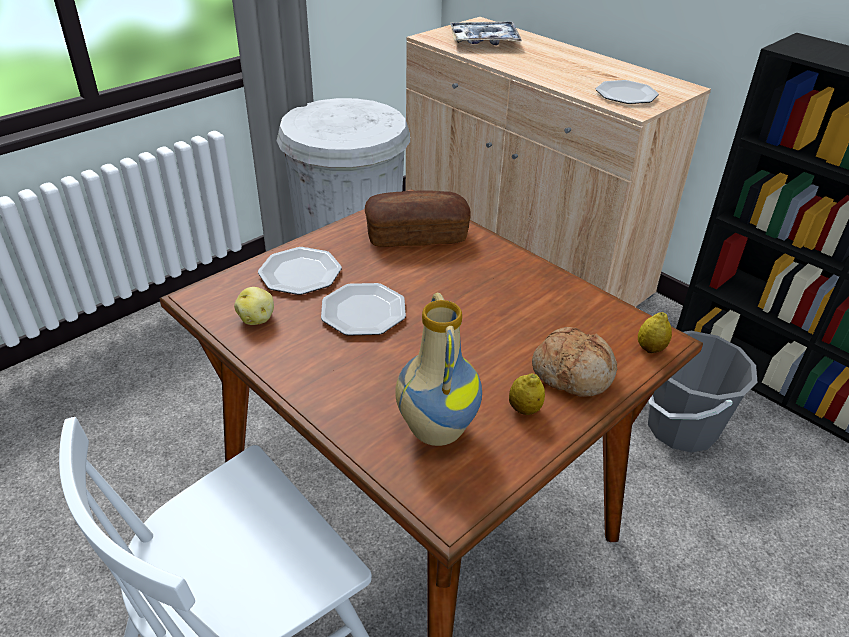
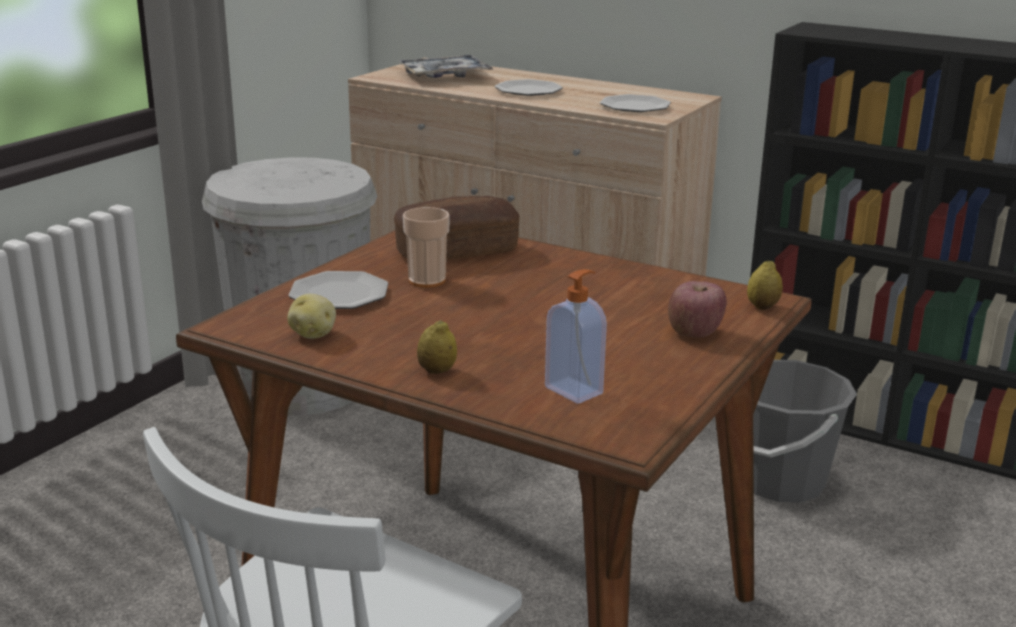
camera: 15 degrees left, 15 degrees down
(363, 311) = (435, 315): plate -> plate (528, 91)
(376, 267) = (427, 281): none -> cup
(434, 430) = (575, 390): vase -> soap dispenser
(524, 409) = (660, 363): lemon -> lemon (437, 371)
(573, 373) = (694, 332): bread -> apple

